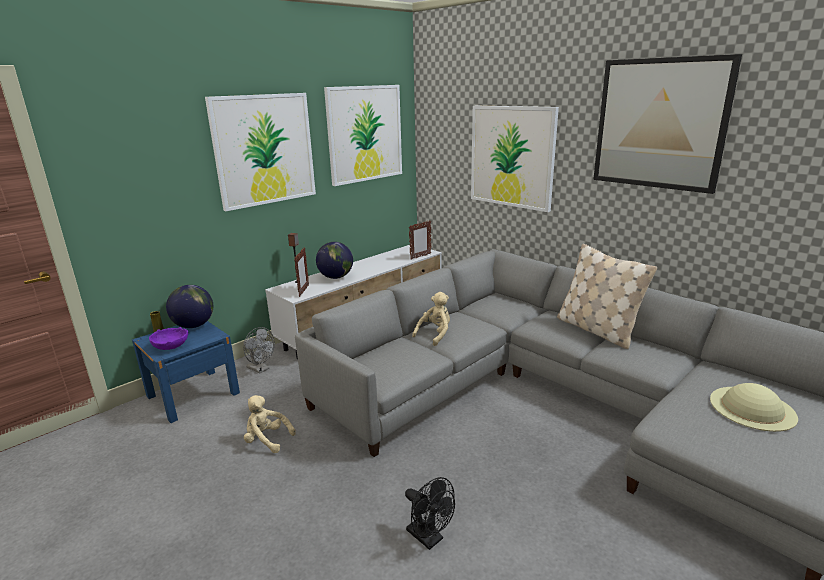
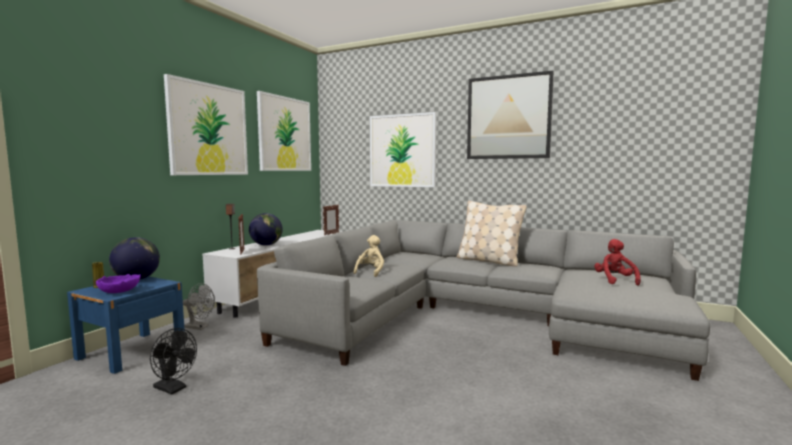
camera: 20 degrees left, 15 degrees down
(267, 440) = (233, 370): beige plush toy -> none
(429, 538) = (426, 405): black fan -> black fan (173, 388)
(752, 408) = (615, 280): beige hat -> red plush toy

